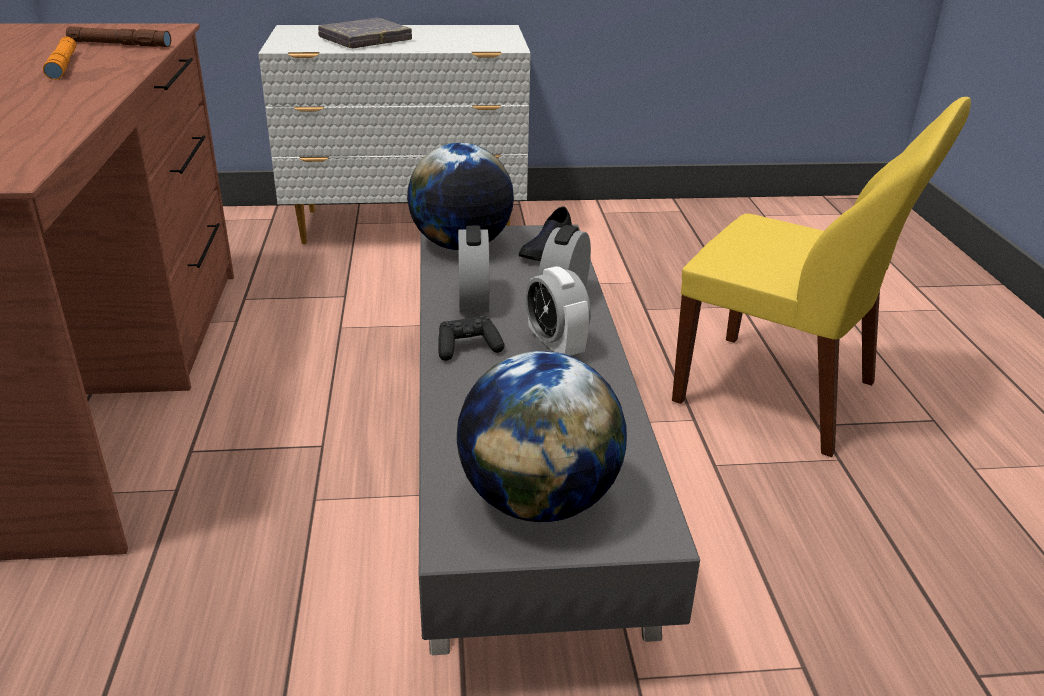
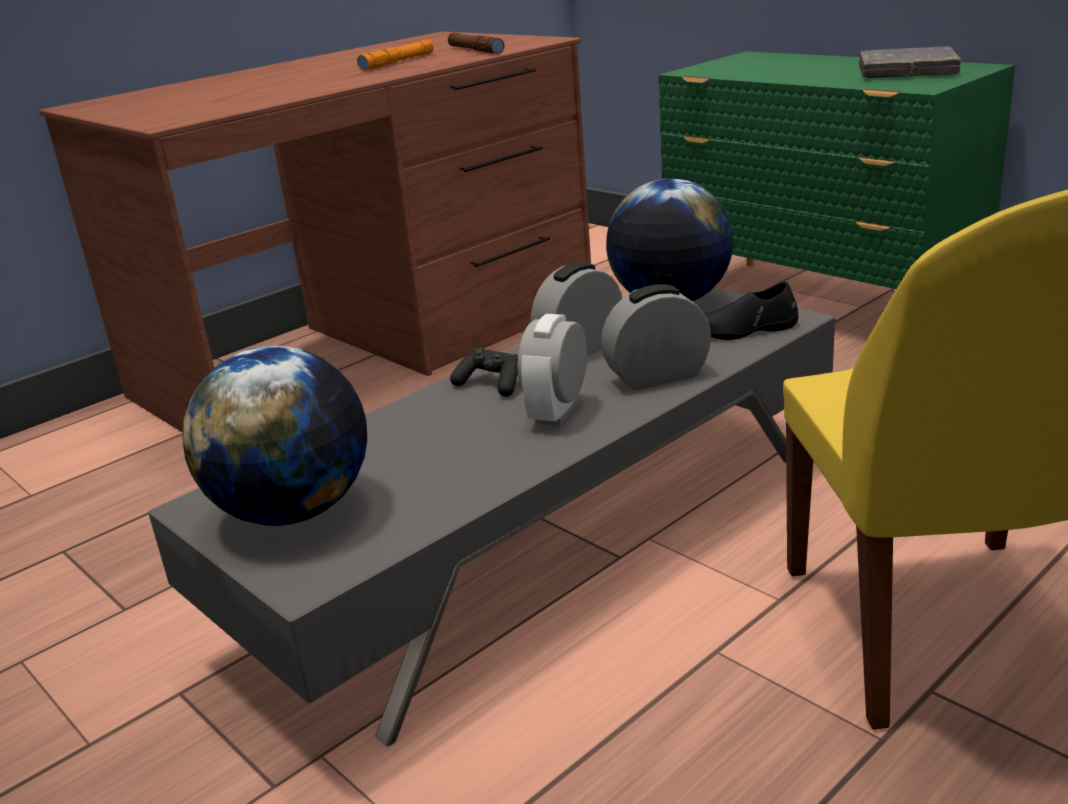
camera: 55 degrees right, 5 degrees down
(365, 40) = (786, 69): grey book -> grey book (907, 71)
(408, 226) = (820, 301): white dresser -> green dresser

